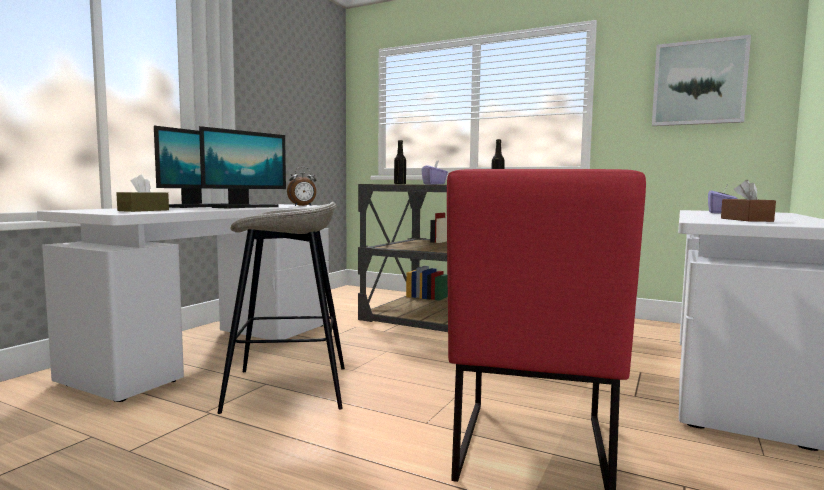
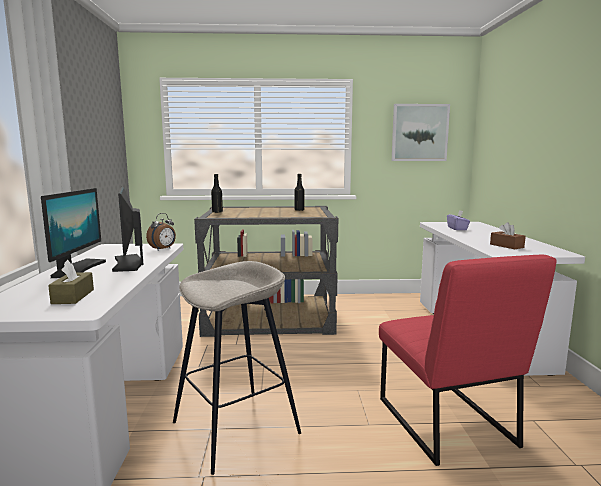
camera: 30 degrees left, 5 degrees up
(245, 207) = (129, 263): monitor -> monitor turned 150 degrees clockwise
(434, 184) = (264, 216): purple tissue box -> none

